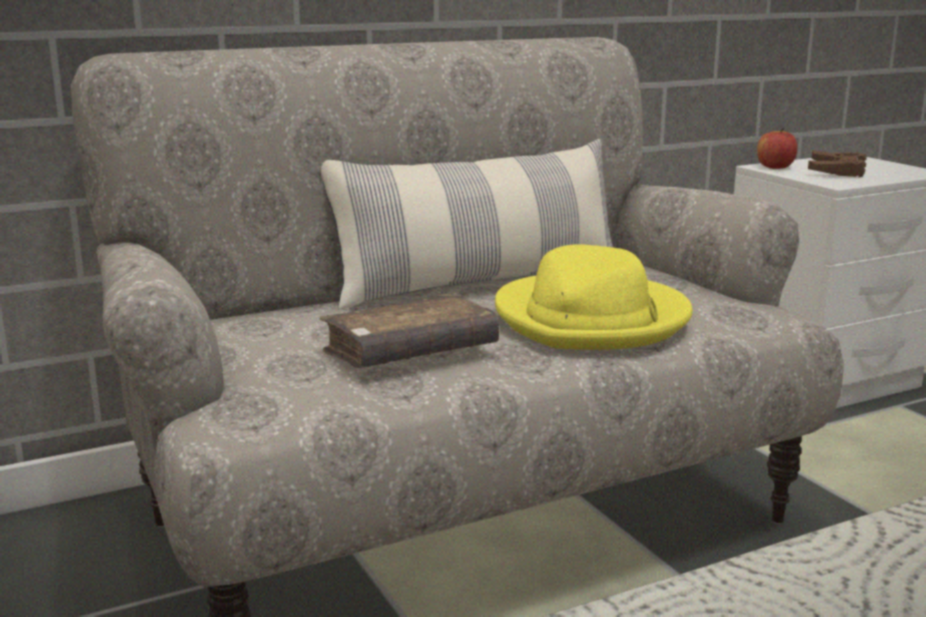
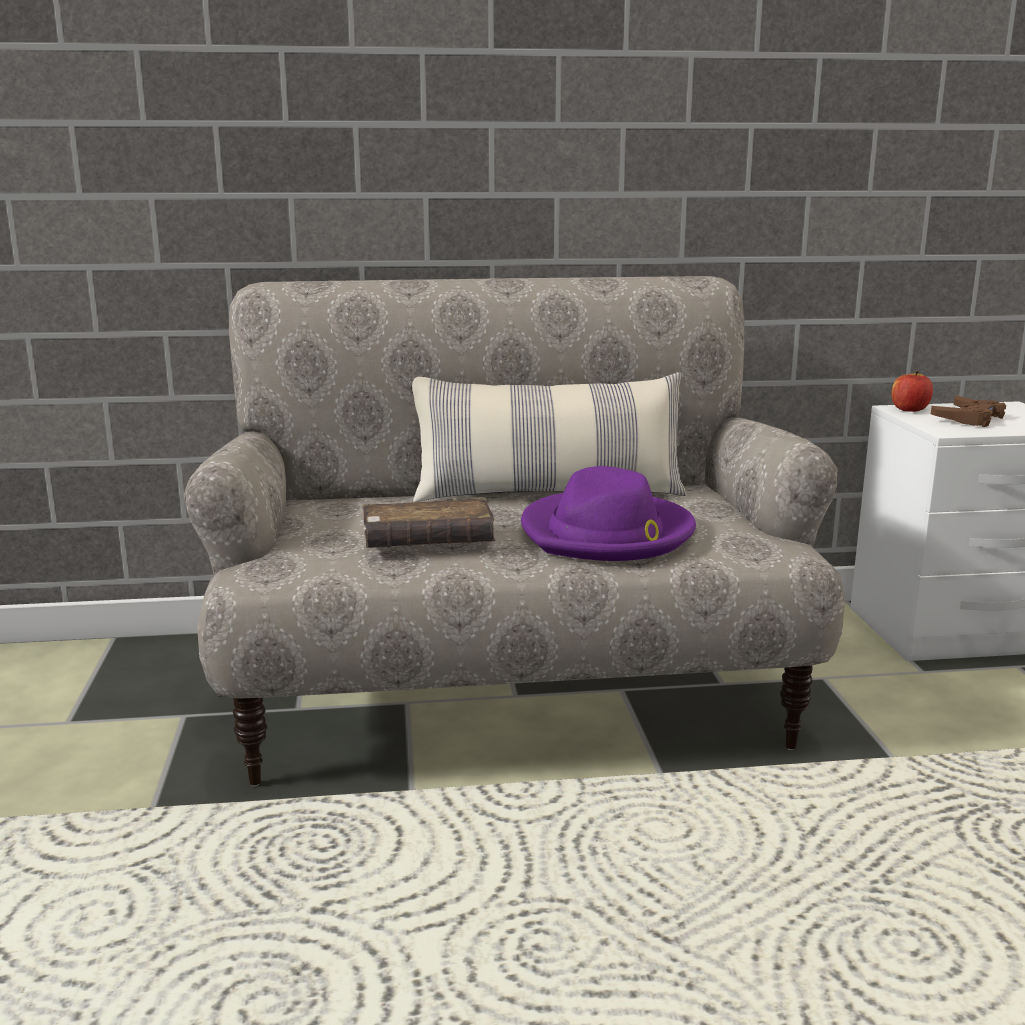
camera: 20 degrees right, 0 degrees up
(592, 319) = (607, 534): yellow hat -> purple hat

